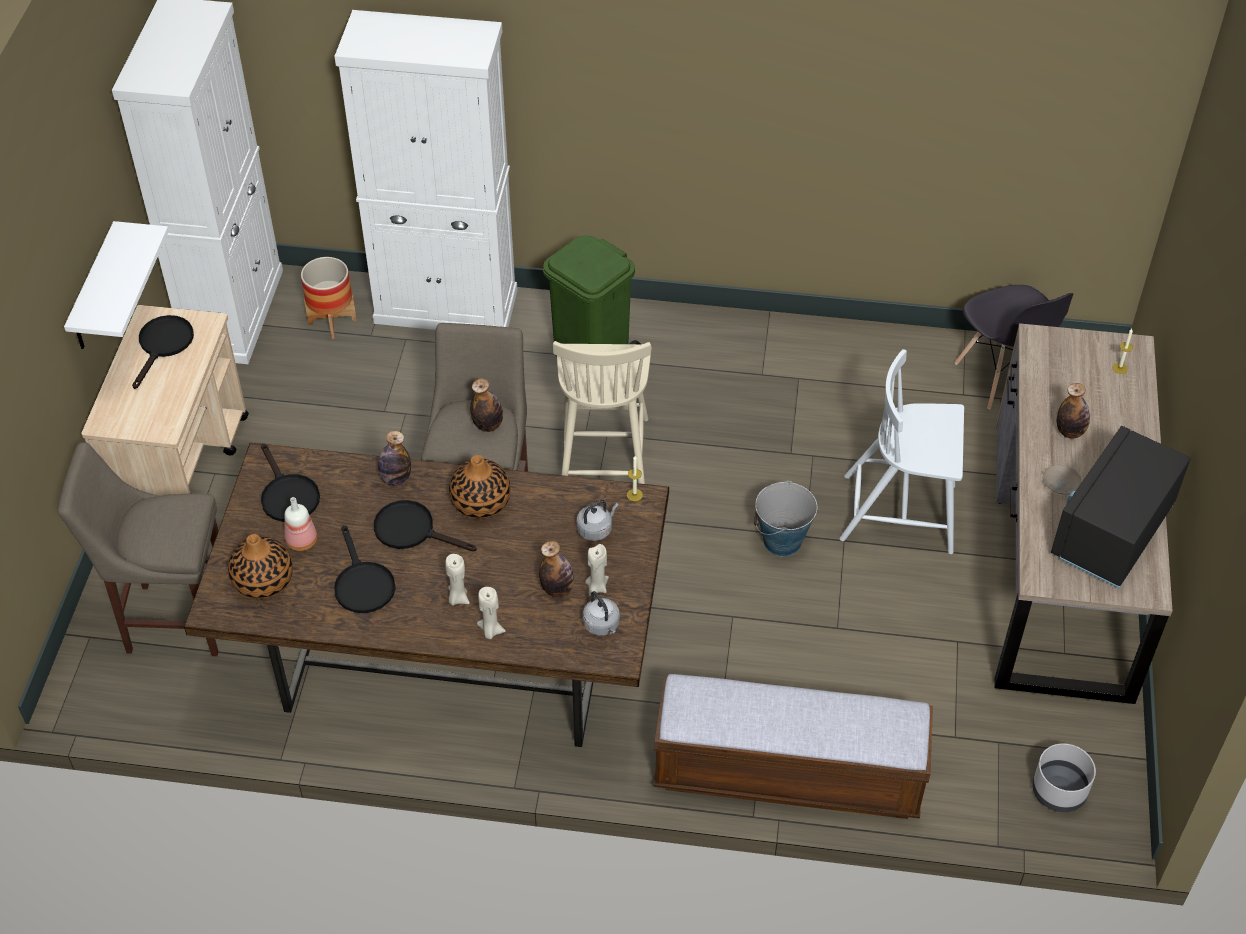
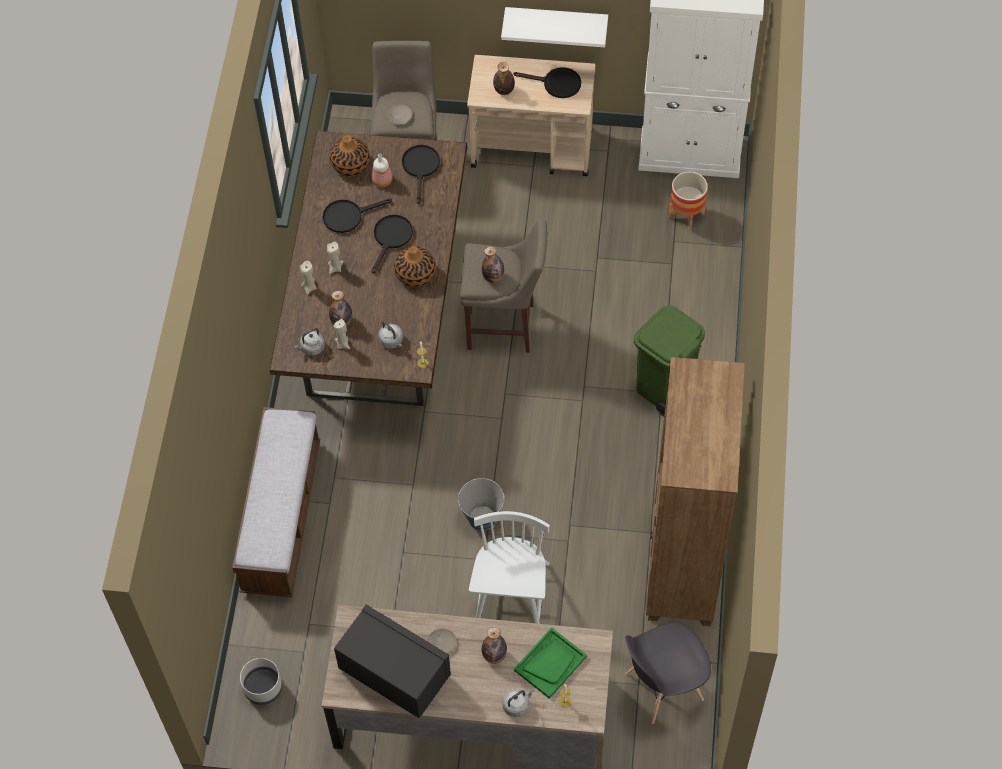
camera: 90 degrees right, 10 degrees up
(175, 529) = (399, 117): none -> beige plate
(287, 495) = (421, 168): black frying pan -> black frying pan turned 120 degrees clockwise
(395, 479) = (435, 225): bottle -> bottle (504, 90)
(446, 307) = (709, 287): white cabinet -> none
(603, 455) = (561, 399): beige chair -> none
(843, 353) = (681, 566): none -> brown bookcase
(1072, 380) = (550, 663): none -> green tray
(1133, 411) = (517, 705): none -> grey kettle

